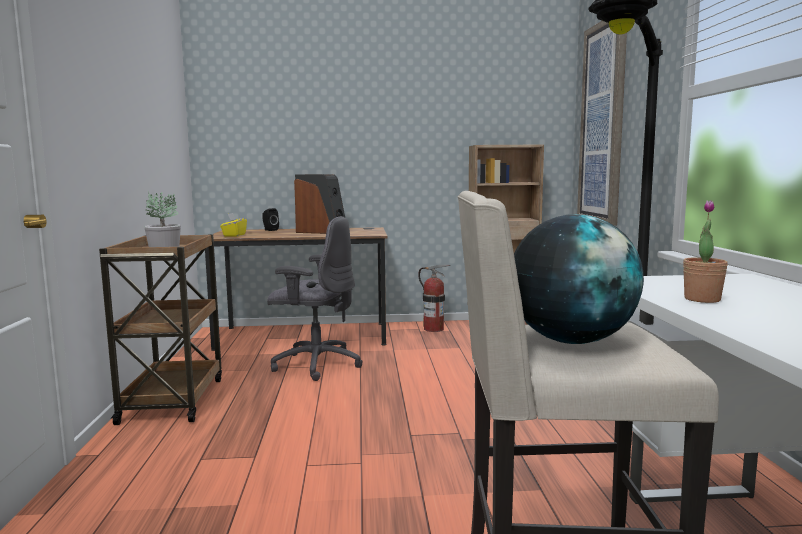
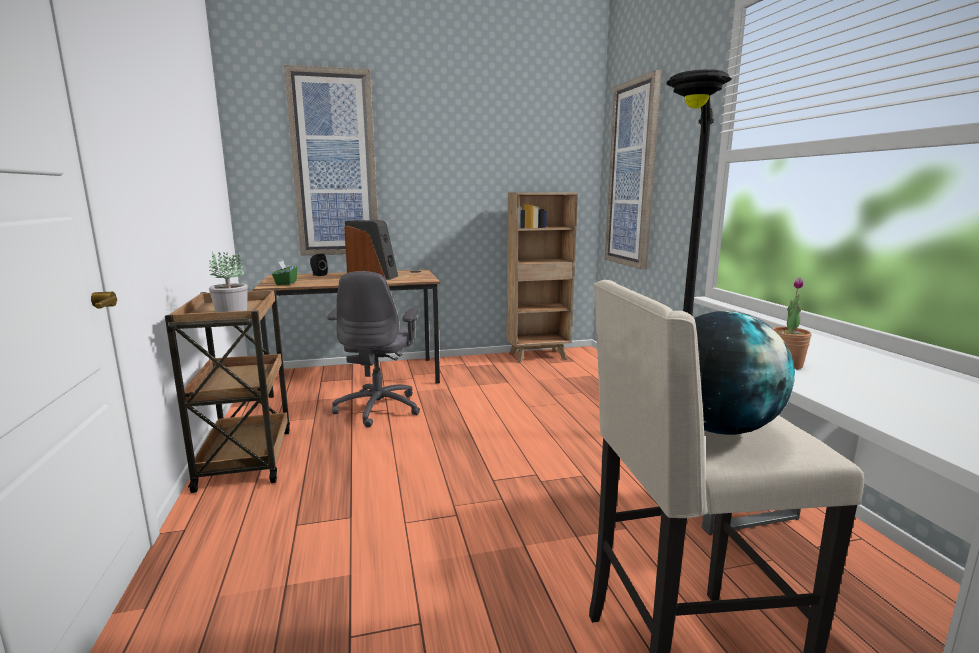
camera: 10 degrees left, 5 degrees up
(234, 235) = (285, 283): yellow tissue box -> green tissue box
(290, 120) = (334, 164): none -> picture
(316, 364) = (379, 408): grey office chair -> grey office chair turned 90 degrees clockwise
(433, 329) = (478, 363): fire extinguisher -> none

